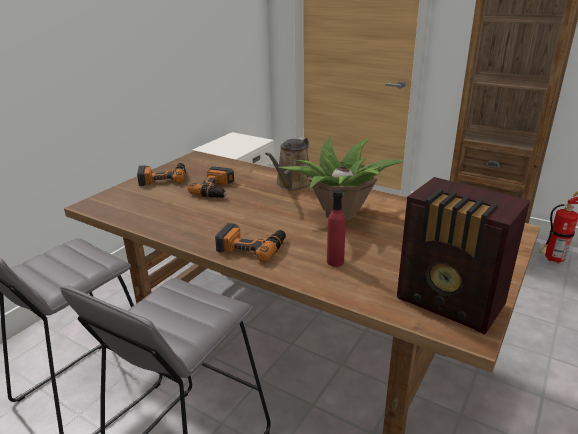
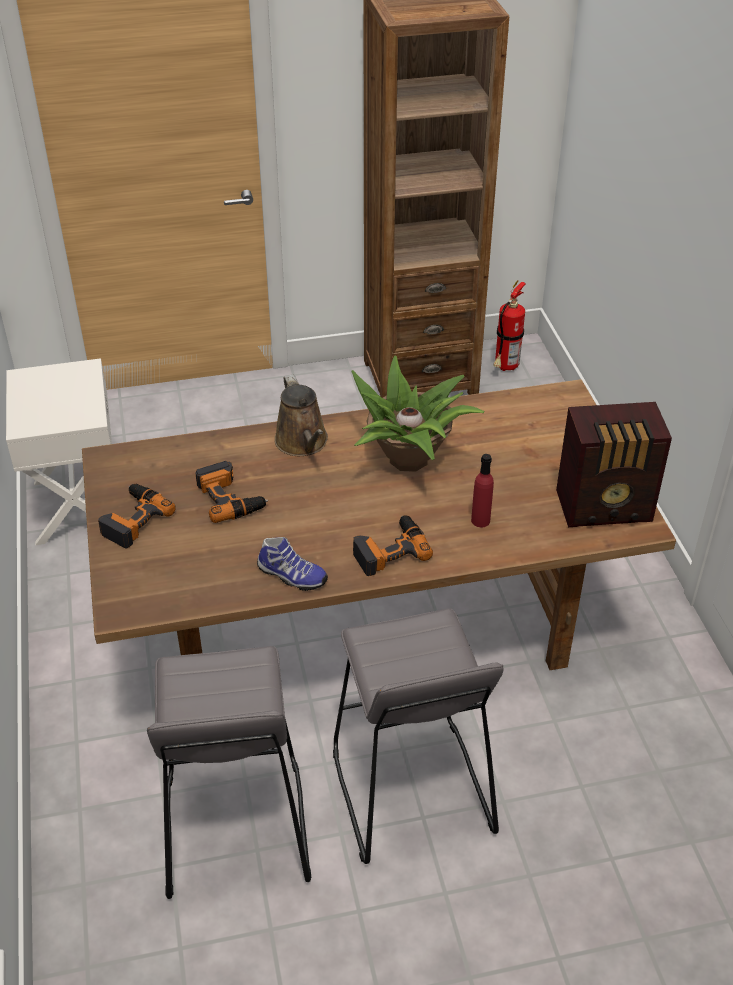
camera: 45 degrees left, 15 degrees up
(180, 230) = (291, 576): none -> shoe

